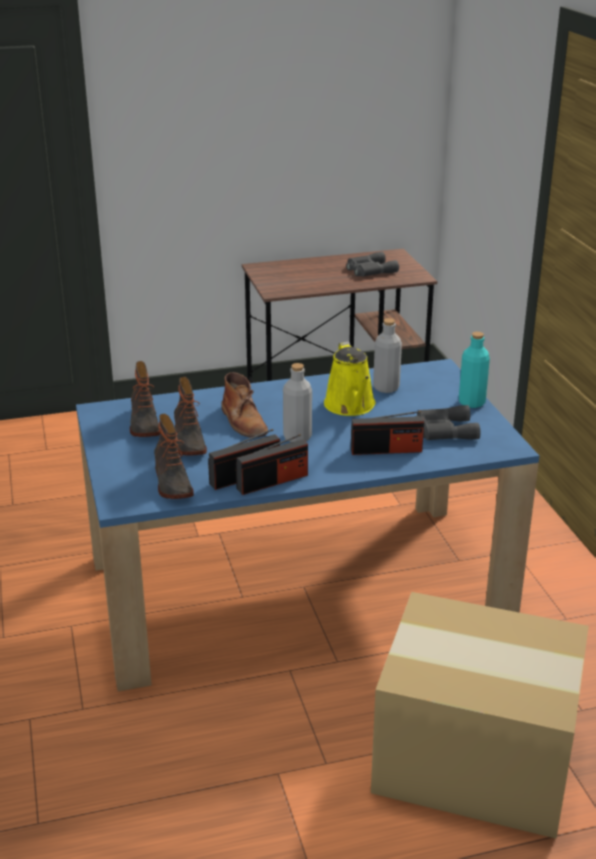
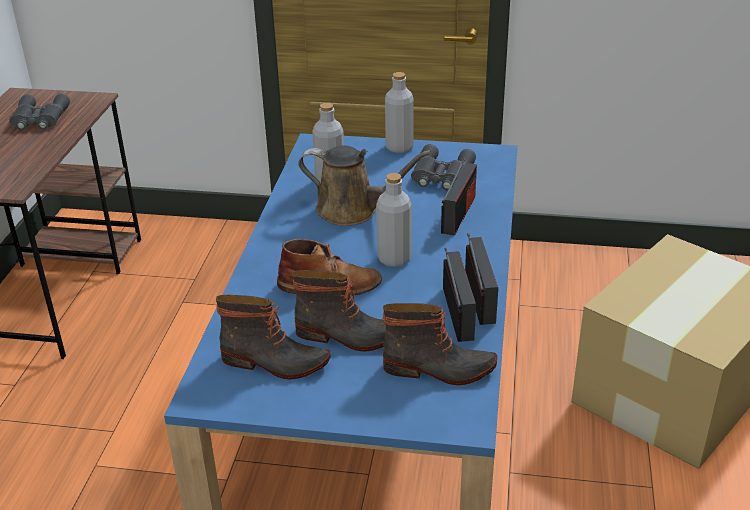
camera: 65 degrees left, 5 degrees up
(351, 406) = (353, 210): yellow watering can -> brown watering can
(471, 402) = (399, 147): turquoise bottle -> grey bottle

